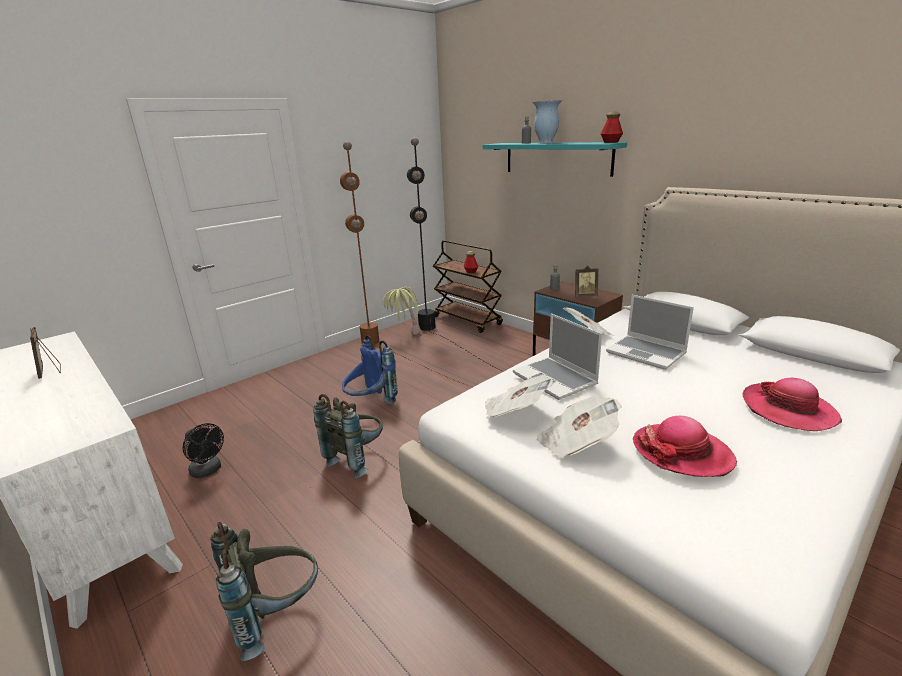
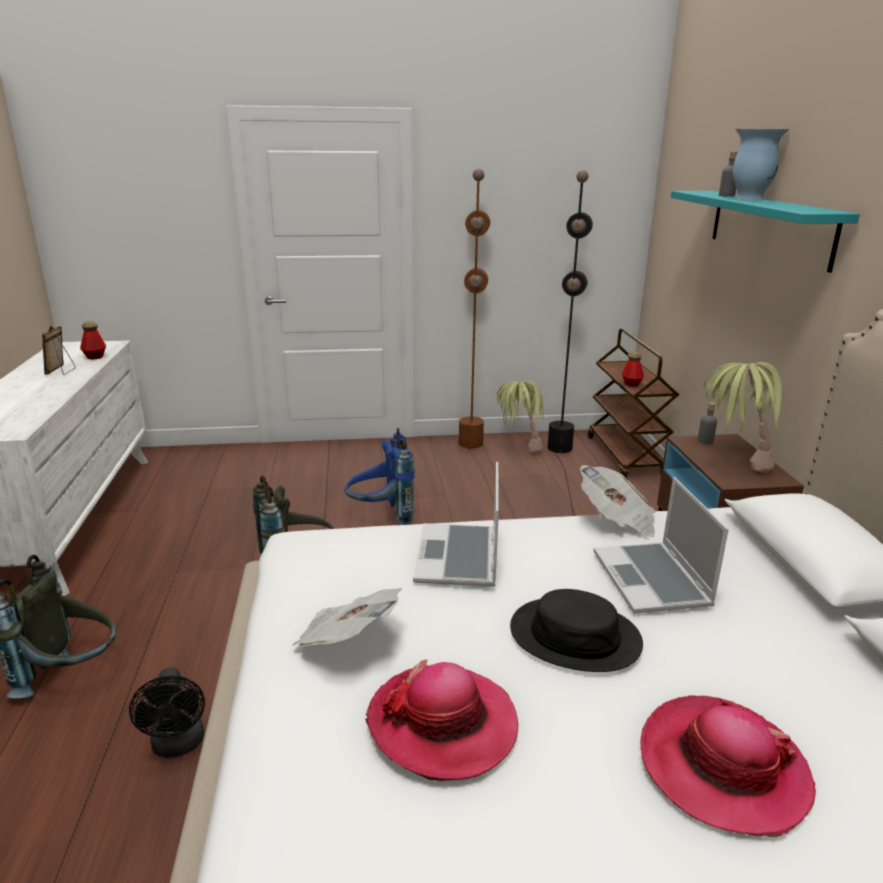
camera: 35 degrees right, 0 degrees up
(208, 471) = (175, 520): black fan -> black fan (178, 746)
(515, 412) = (348, 573): newspaper -> none
(585, 296) = (732, 467): picture frame -> potted plant
(611, 142) = (827, 211): bottle -> bottle (95, 357)
(662, 389) = (575, 636): none -> black hat

